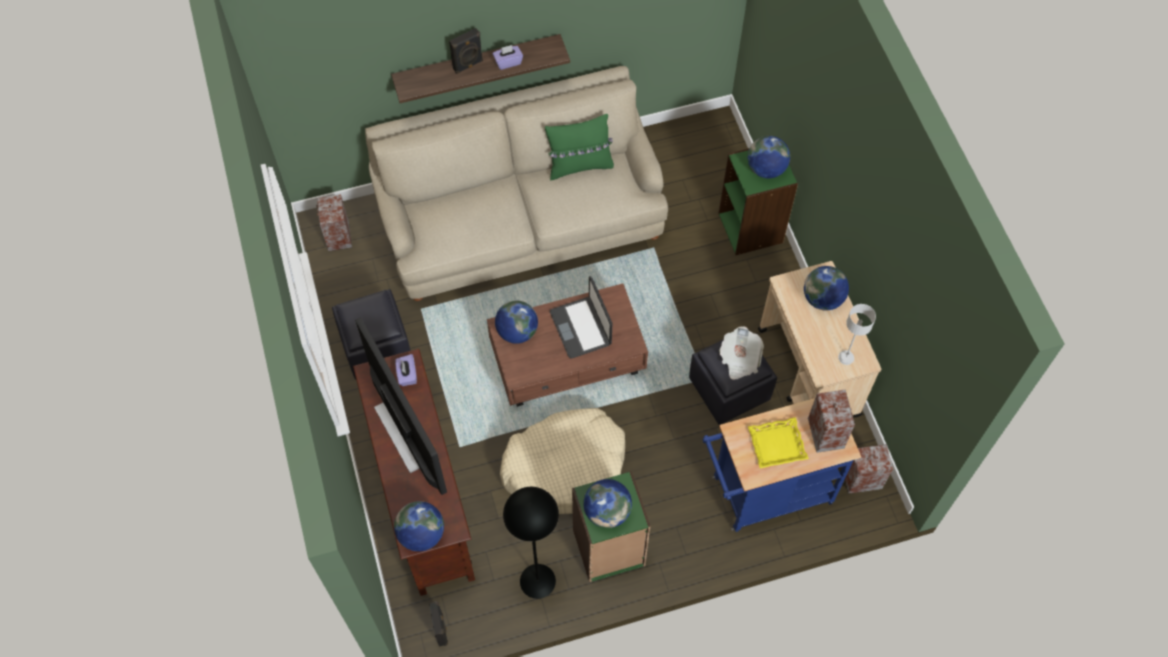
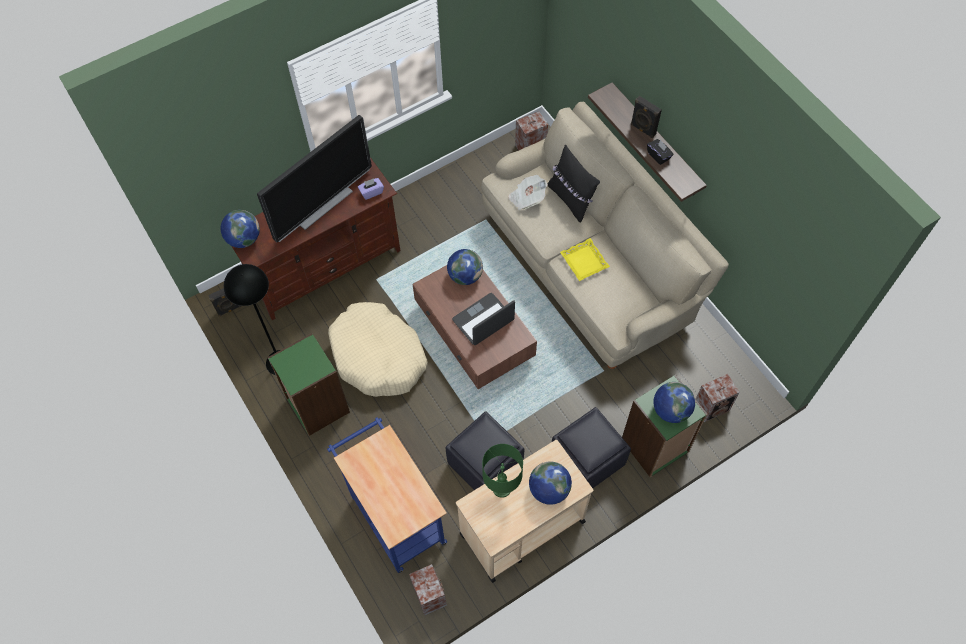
camera: 75 degrees right, 0 degrees up
(377, 347) = (443, 201): black ottoman -> black ottoman (587, 460)
(468, 193) = (571, 199): none -> black pillow
(508, 62) = (658, 156): purple tissue box -> black tissue box
(579, 165) = (630, 271): green pillow -> none
(607, 511) = (297, 362): globe -> none
(739, 359) = (486, 446): newspaper -> newspaper (527, 198)
(777, 445) = (381, 475): yellow tray -> yellow tray (584, 262)
(811, 340) = (502, 488): none -> green table lamp
(826, 432) = (405, 513): speaker -> speaker (712, 407)
(846, 357) = (494, 522): grey table lamp -> none

